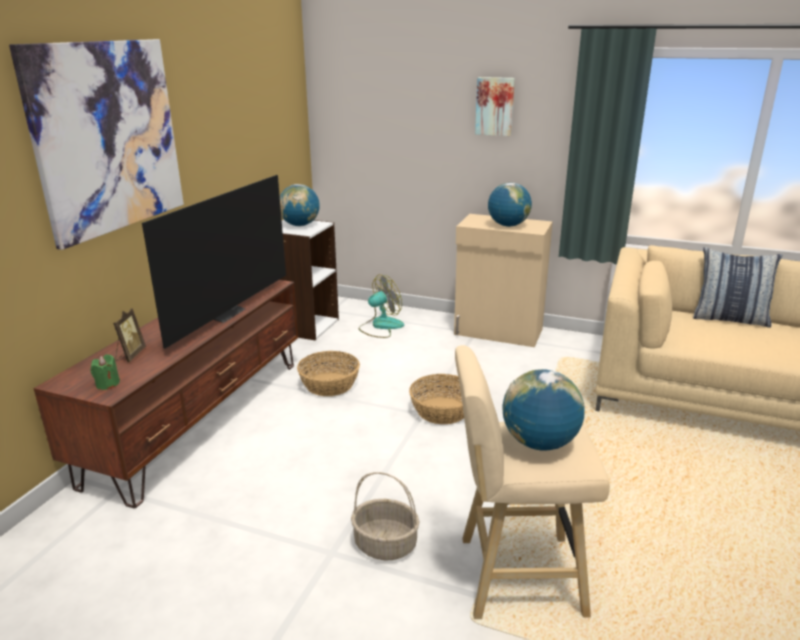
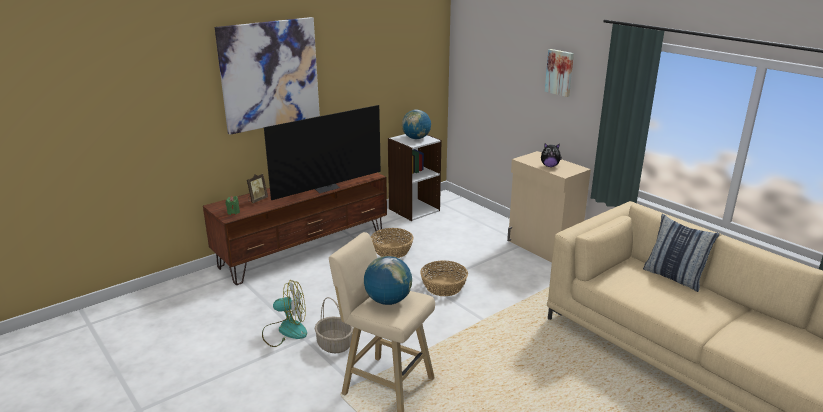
camera: 30 degrees right, 0 degrees up
(381, 326) = (463, 222): fan -> fan (285, 331)
(508, 225) = (549, 166): globe -> plush toy

